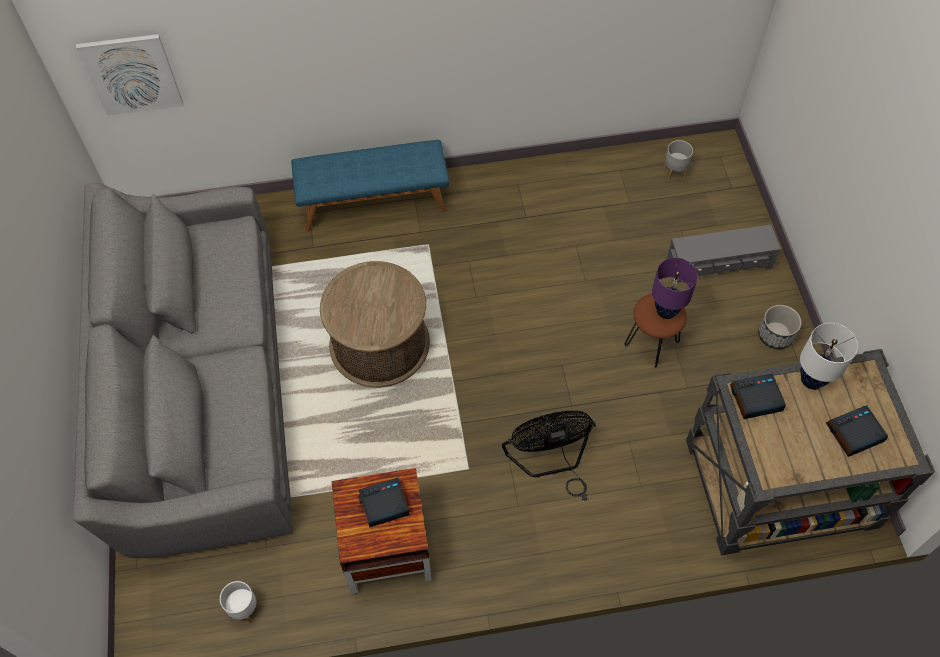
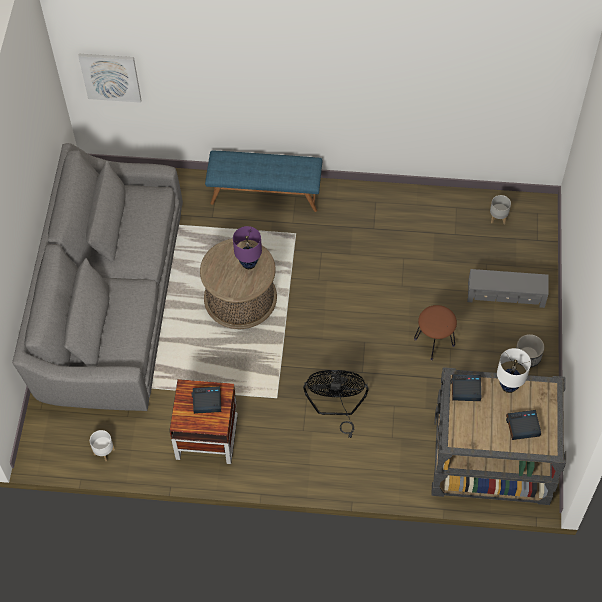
camera: 15 degrees right, 0 degrees up
(666, 310) = (442, 319): purple table lamp -> purple table lamp (249, 263)

